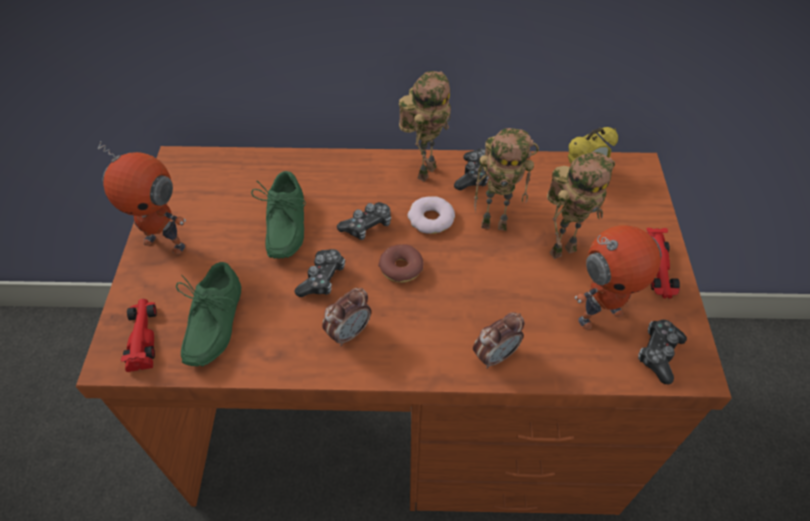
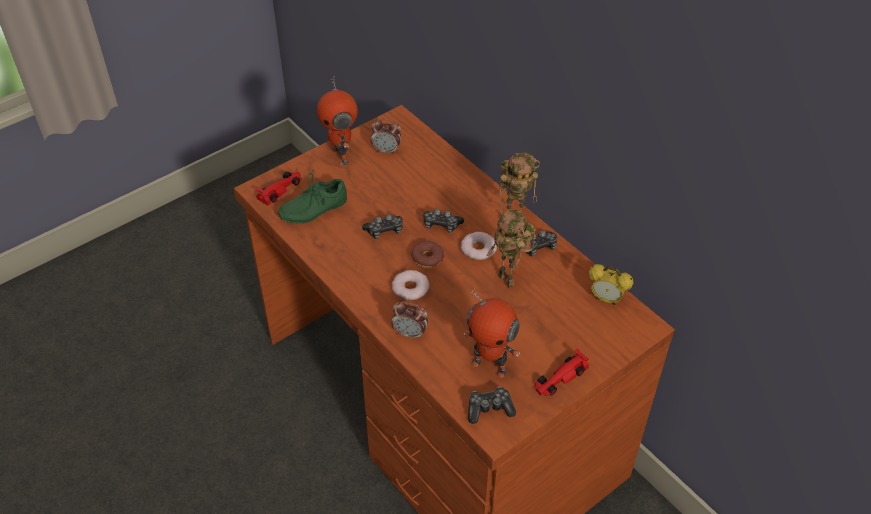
camera: 50 degrees right, 5 degrees down
(282, 226) = (401, 191): green shoe -> none
(349, 332) = (362, 264): alarm clock -> alarm clock (386, 150)
(429, 311) = (410, 288): none -> donut
(563, 248) = (524, 322): toy robot -> none

